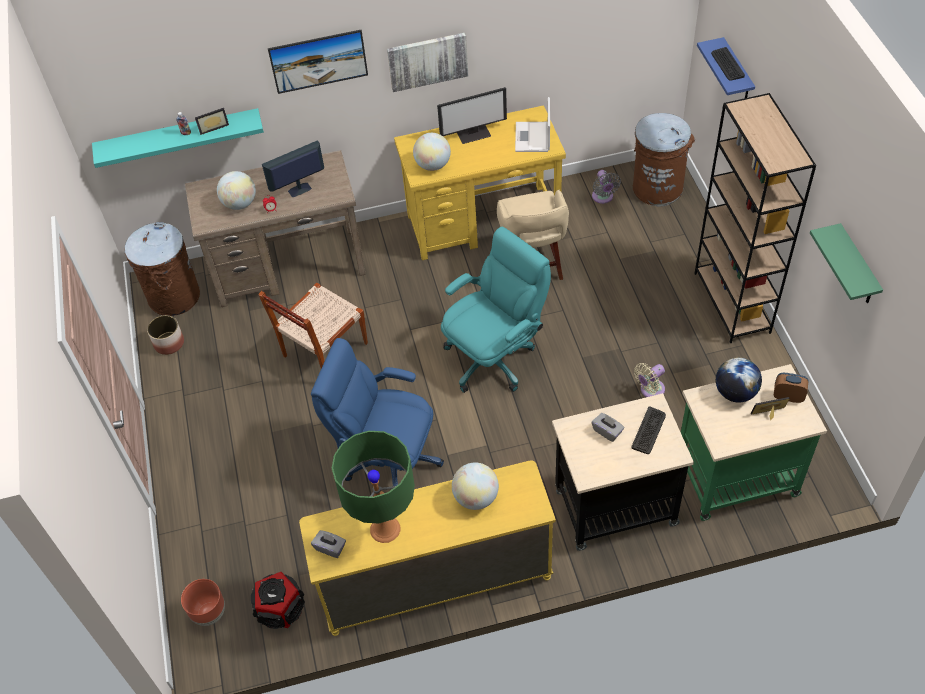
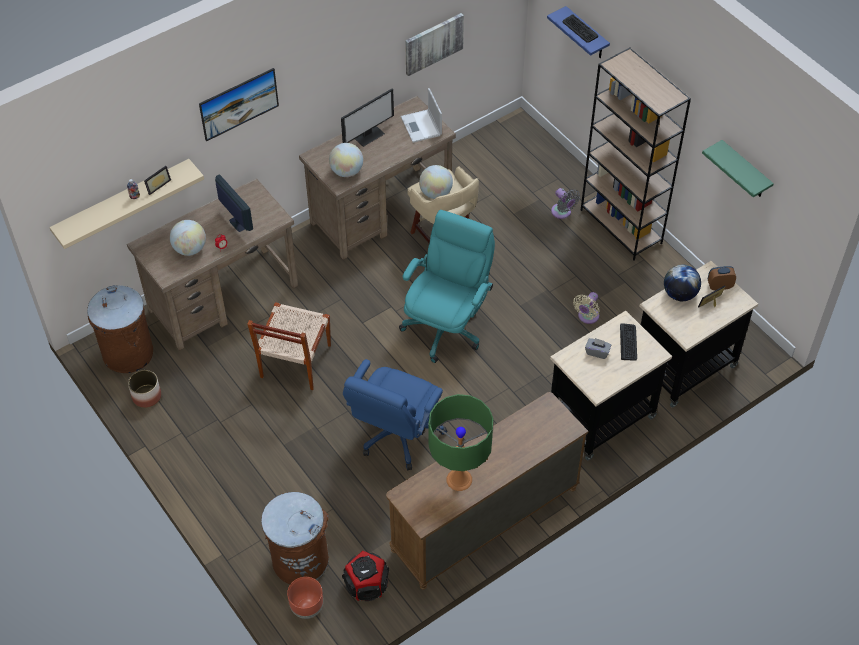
camera: 25 degrees left, 0 degrees up
(179, 136) = (123, 201): turquoise shelf -> beige shelf
(299, 190) = (238, 223): monitor -> monitor turned 105 degrees clockwise
(330, 548) = (423, 507): grey tissue box -> none
(386, 460) = (396, 437): blue office chair -> blue office chair turned 60 degrees counterclockwise
(427, 61) = (325, 81): picture -> picture (433, 43)
(434, 581) = (484, 521): yellow dresser -> brown dresser
(476, 497) = (519, 433): globe -> globe (435, 193)
(483, 221) = (380, 211): yellow desk -> brown desk
(603, 197) = (475, 164): grey fan -> grey fan (562, 212)
(657, 187) = (517, 144): brown trash can -> brown trash can (300, 560)
(735, 481) = (684, 369): green cart -> black cart

